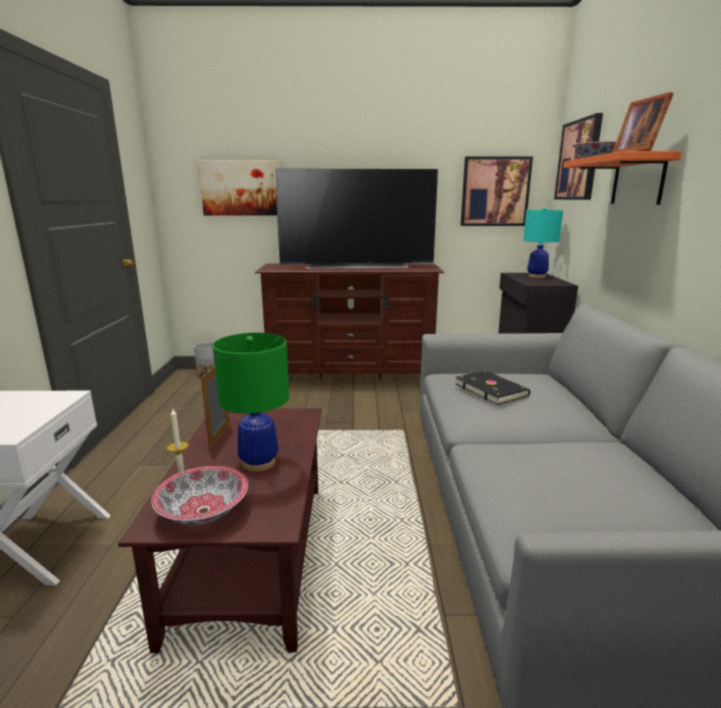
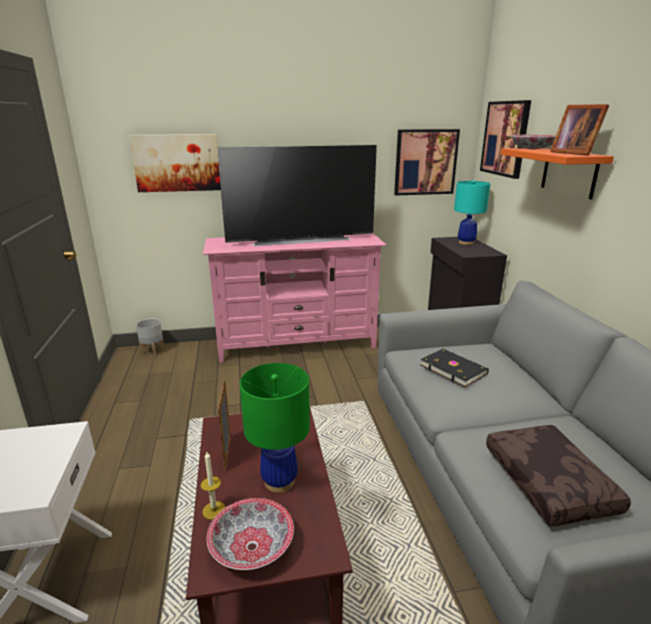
camera: 10 degrees left, 5 degrees up
(351, 378) = (297, 344): brown tv stand -> pink tv stand
(564, 494) = (550, 483): none -> brown pillow

